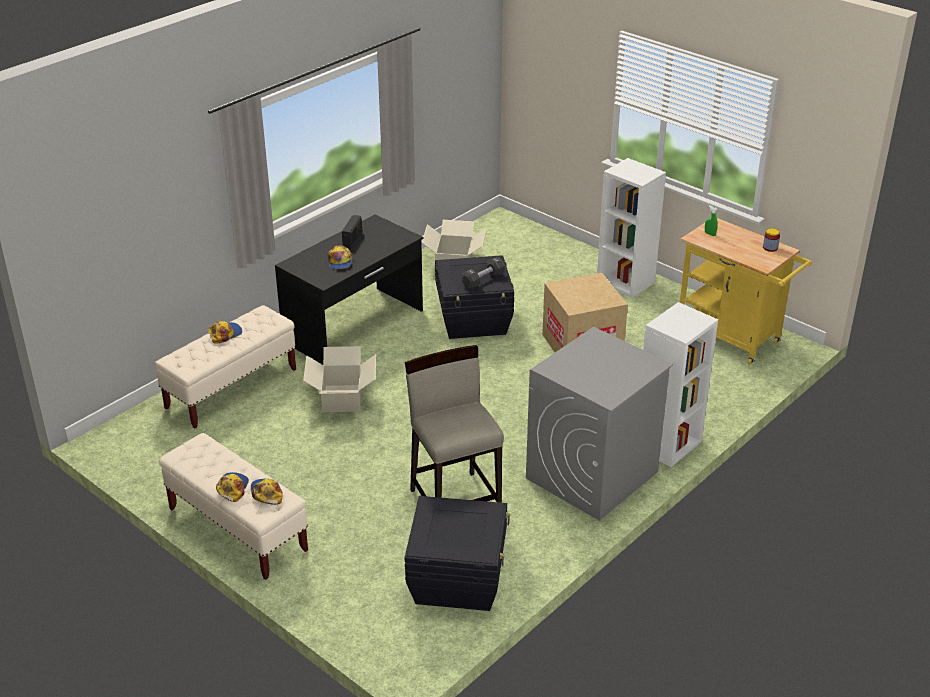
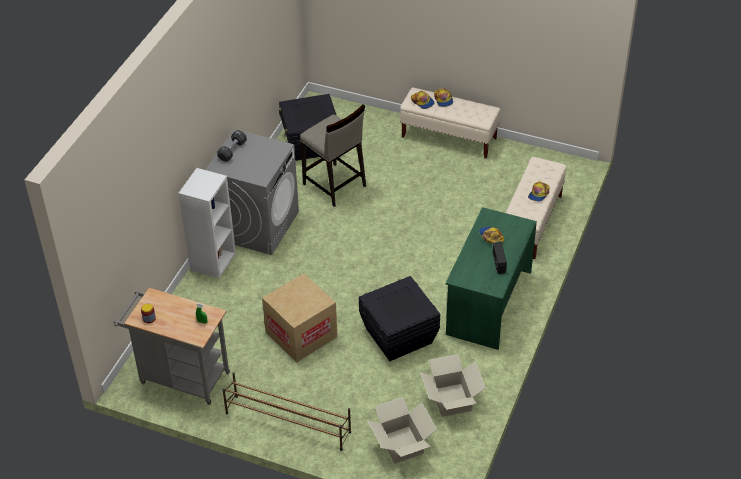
camera: 160 degrees right, 10 degrees up
(342, 398) = (451, 236): cardboard box -> cardboard box (401, 445)
(354, 326) = (488, 302): black desk -> green desk
(483, 280) = (388, 300): black dumbbell -> black dumbbell (232, 151)
(626, 282) = (287, 422): white bookcase -> brown shoe rack
(733, 339) = (180, 377): yellow cart -> grey cart

